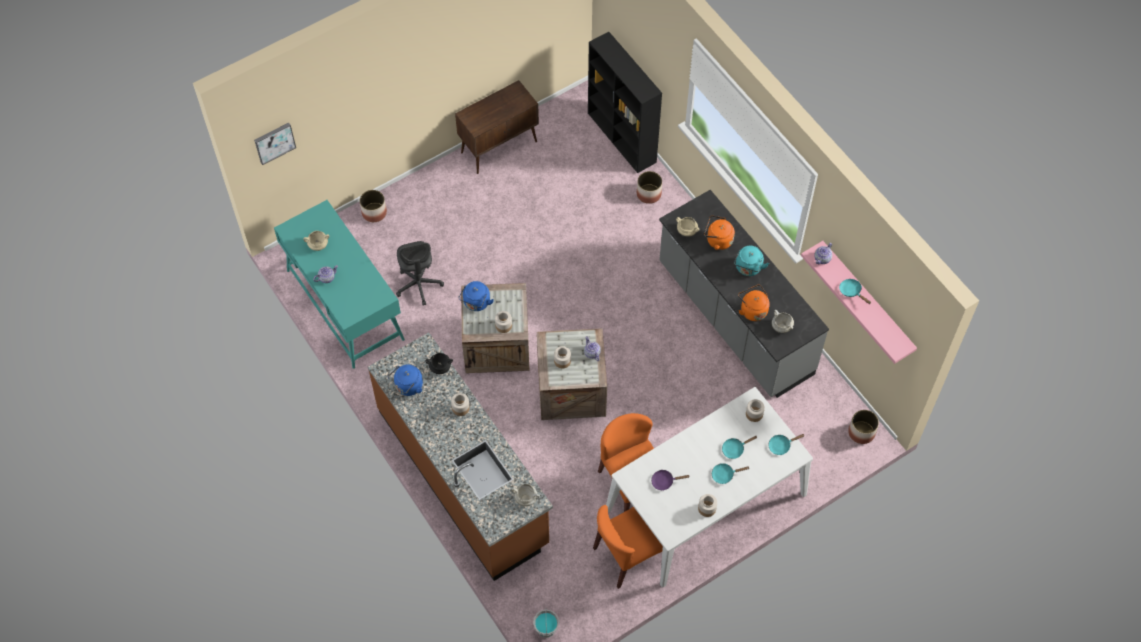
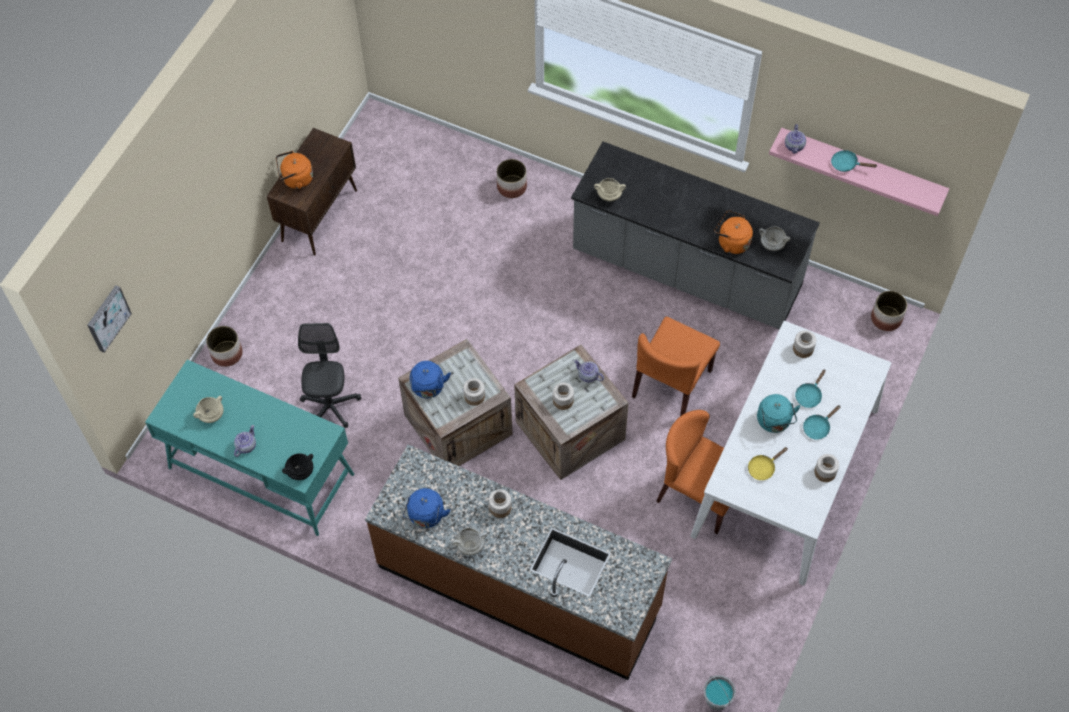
camera: 30 degrees left, 0 degrees up
(419, 285) = (330, 406): grey office chair -> grey office chair turned 135 degrees counterclockwise
(440, 368) = (447, 476): black cooking pot -> black cooking pot (300, 472)
(526, 498) = (638, 566): white cooking pot -> white cooking pot (470, 545)
(622, 138) = (445, 143): black bookcase -> none
(630, 555) = (748, 570): orange chair -> orange chair (672, 384)
(665, 481) = (763, 468): purple frying pan -> yellow frying pan
(717, 240) = (647, 189): orange kettle -> orange kettle (296, 179)
(748, 268) = (697, 202): turquoise kettle -> turquoise kettle (774, 422)
(781, 445) = (852, 366): turquoise frying pan -> none

